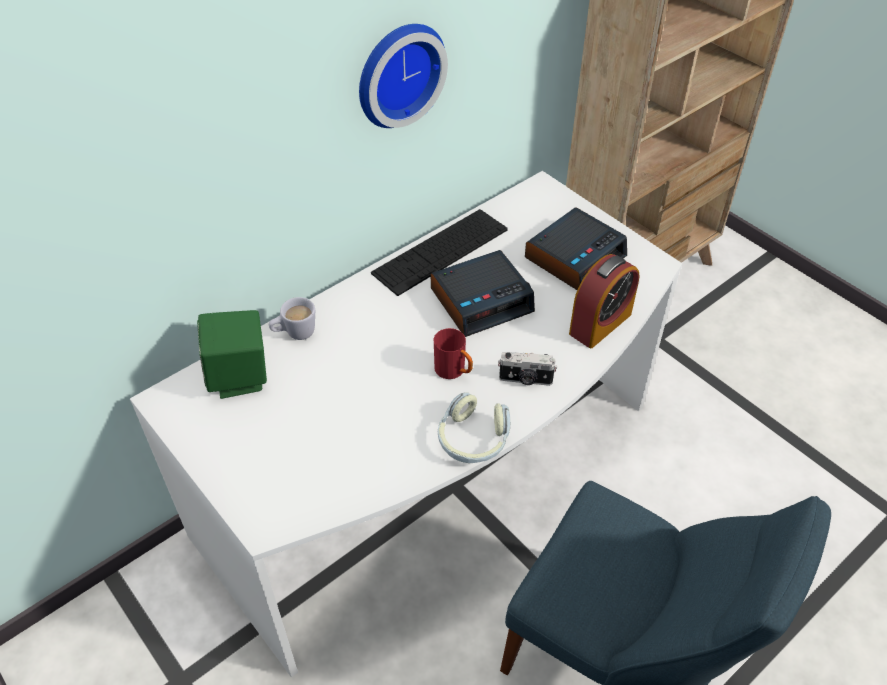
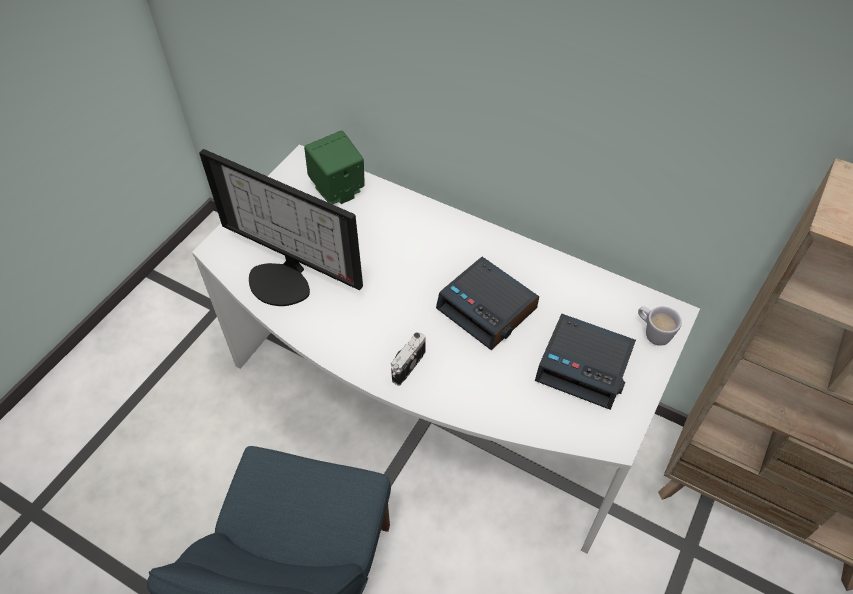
camera: 70 degrees right, 5 degrees up
(295, 333) = (393, 203): white mug -> white mug (652, 333)
(355, 462) = (284, 279): none -> monitor
(397, 73) = (560, 93): wall clock -> none
(440, 251) = (533, 263): keyboard -> none
(454, 371) = (396, 313): red mug -> none
(473, 439) = (329, 345): headphones -> none
(525, 380) = (407, 365): camera -> camera turned 45 degrees clockwise
(600, 324) = (502, 407): alarm clock -> none

